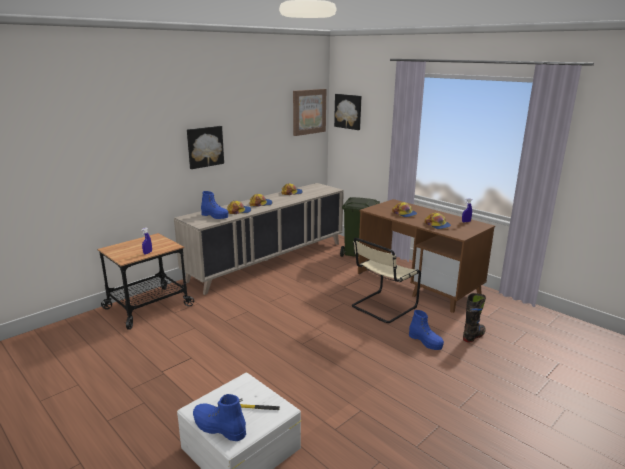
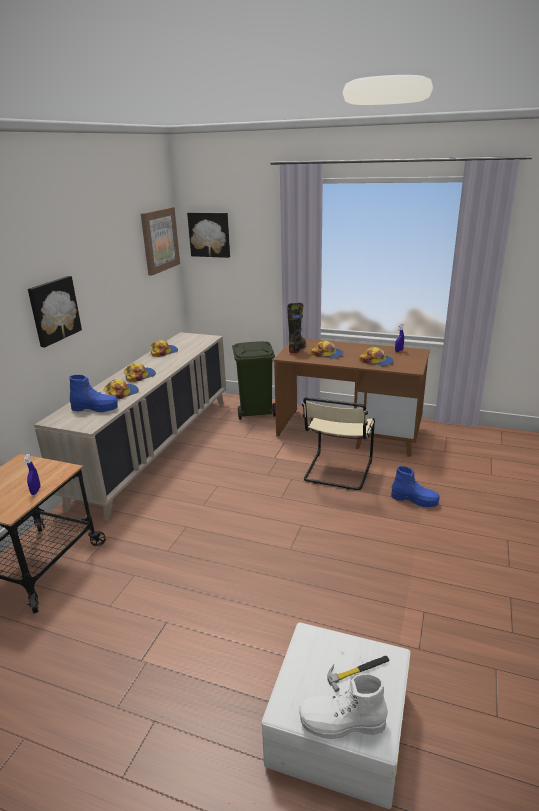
camera: 25 degrees left, 5 degrees up
(219, 428) = (342, 723): blue boot -> white boot
(473, 336) = (452, 478): black boot -> black boot (297, 348)

